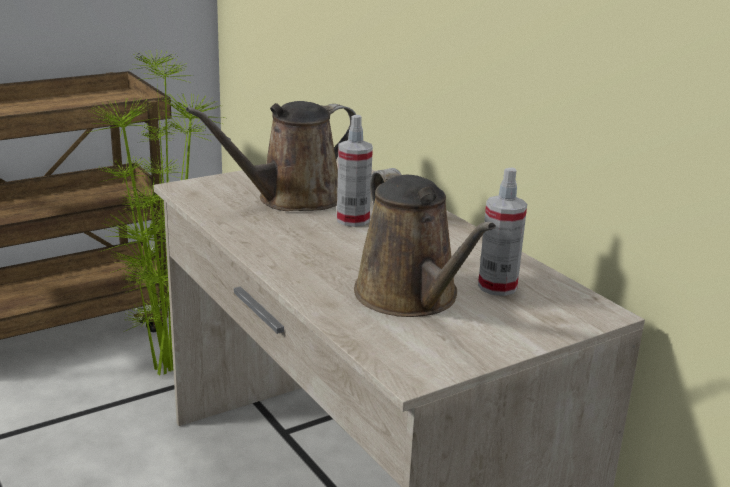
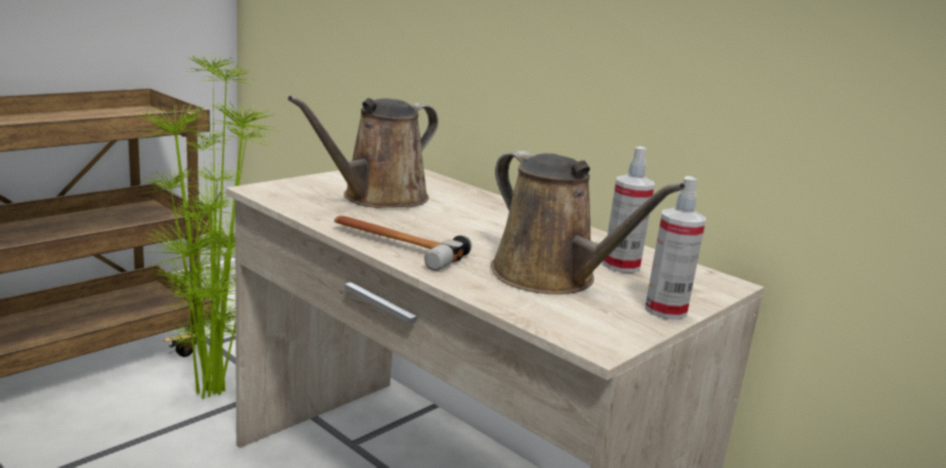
camera: 15 degrees left, 5 degrees down
(276, 255) = (394, 245): none -> hammer
(352, 220) = (448, 214): spray bottle -> spray bottle (665, 310)

